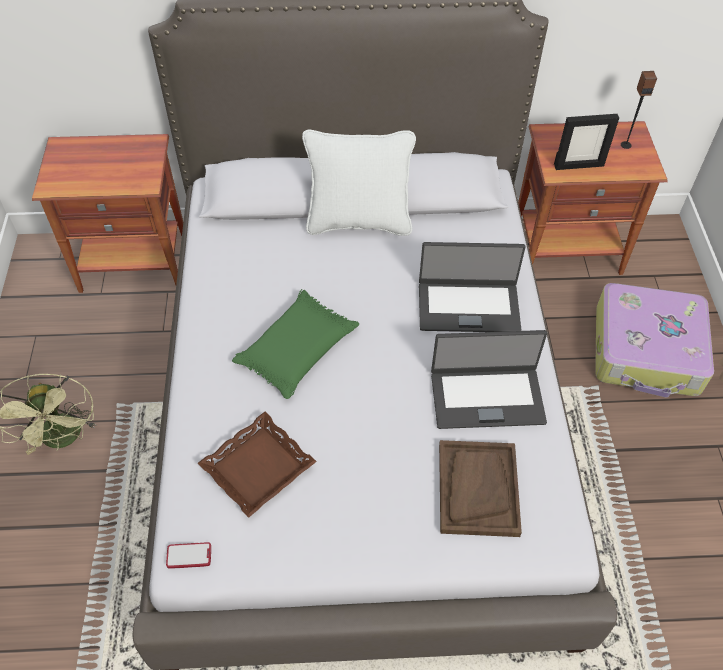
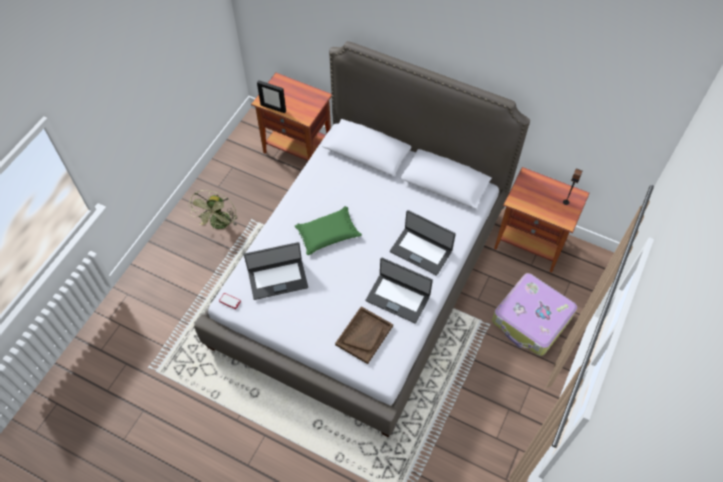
camera: 30 degrees right, 5 degrees up
(257, 467) = (277, 278): brown tray -> laptop
(358, 222) = (398, 182): white pillow -> none
(578, 165) = (529, 202): picture frame -> picture frame (273, 107)

